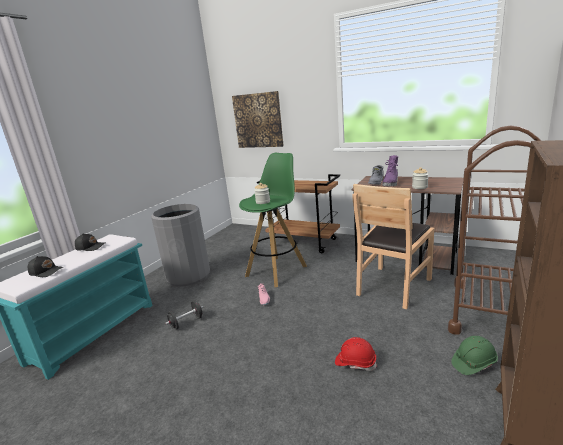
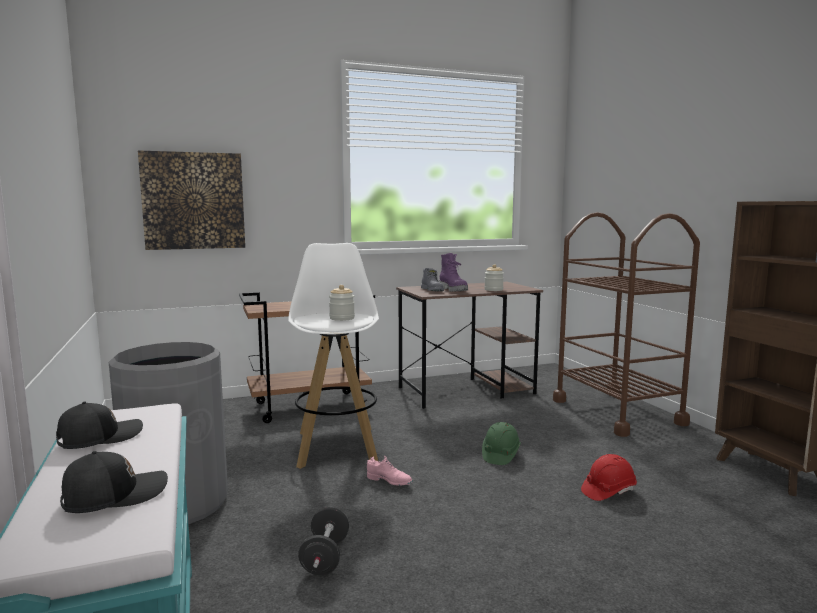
camera: 50 degrees left, 10 degrees down
(277, 270) = (337, 446): green stool -> white stool
(393, 286) = (507, 418): brown chair -> none
(473, 363) = (675, 450): green hard hat -> green hard hat (500, 455)

